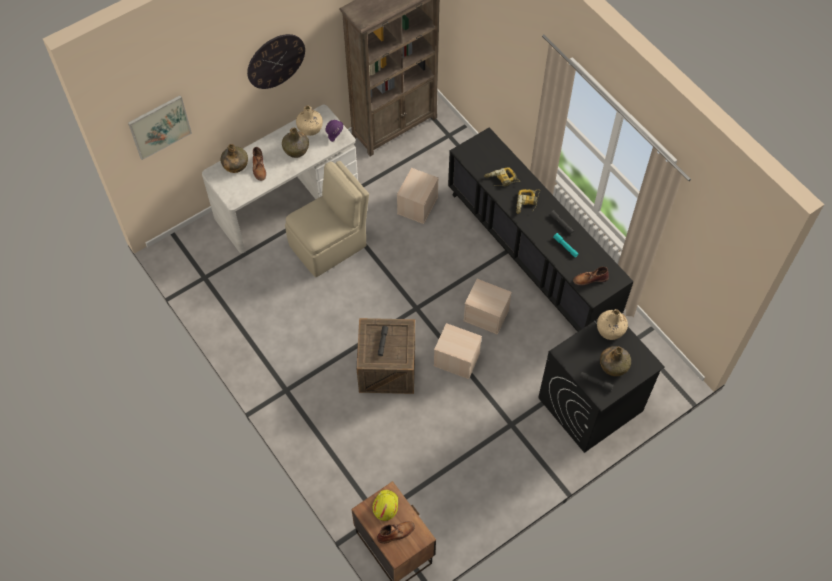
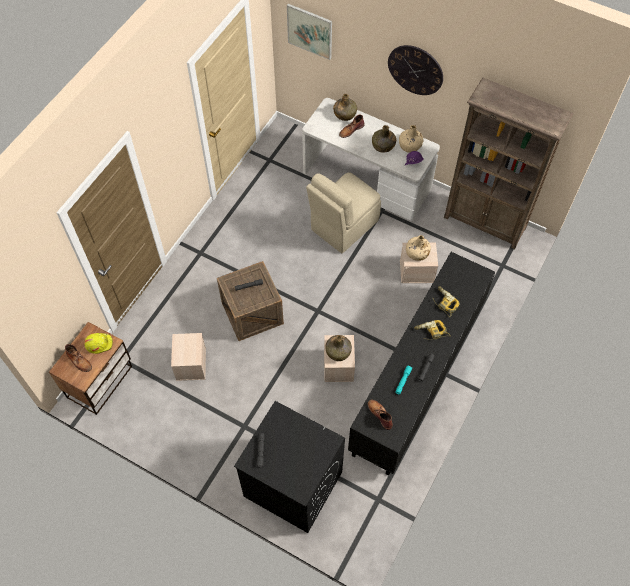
camera: 65 degrees right, 0 degrees up
(329, 244) = (343, 226): beige chair -> beige chair turned 105 degrees clockwise
(456, 359) = (284, 359): beige storage box -> beige storage box (190, 363)
(610, 330) = (321, 444): beige bottle -> beige bottle (417, 253)
(614, 365) = (285, 460): green bottle -> green bottle (338, 352)

